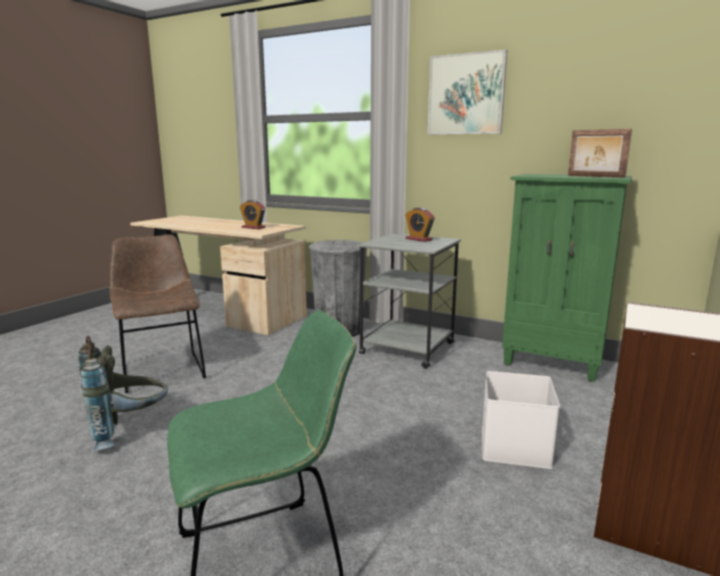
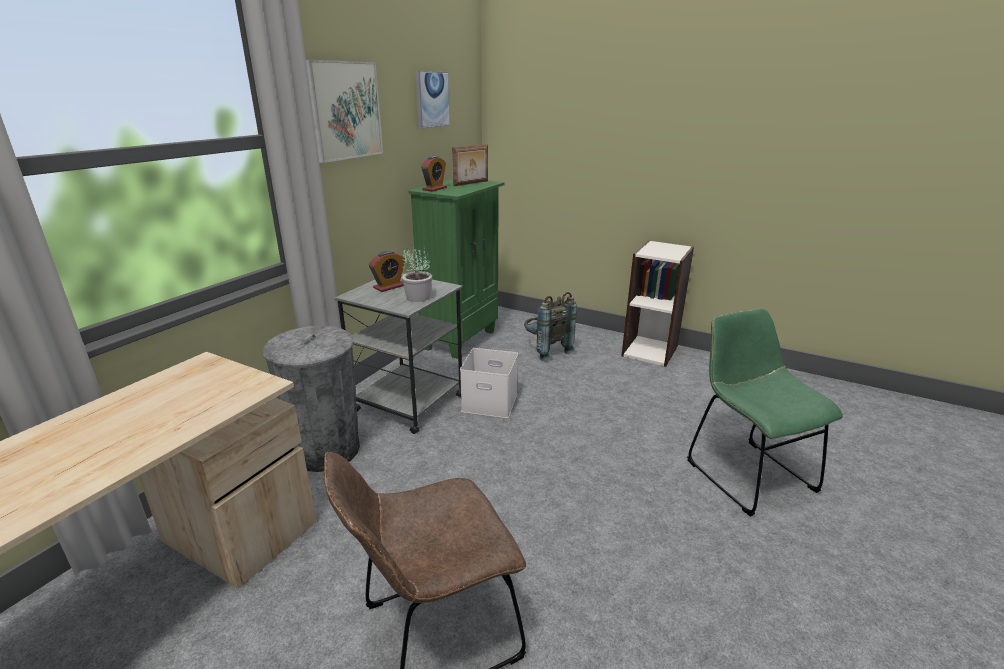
camera: 90 degrees left, 10 degrees up
(128, 431) = (623, 611): grey backpack -> grey backpack (546, 350)
(253, 227) = (185, 398): alarm clock -> alarm clock (434, 189)
(397, 244) = (418, 297): none -> potted plant
(516, 447) = (589, 373): white storage box -> white storage box (491, 402)
(605, 80) = (432, 99): none -> picture

